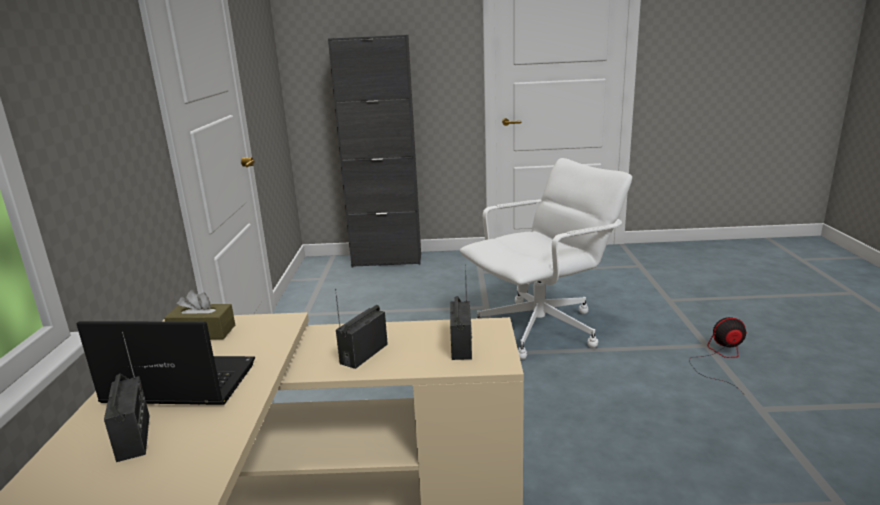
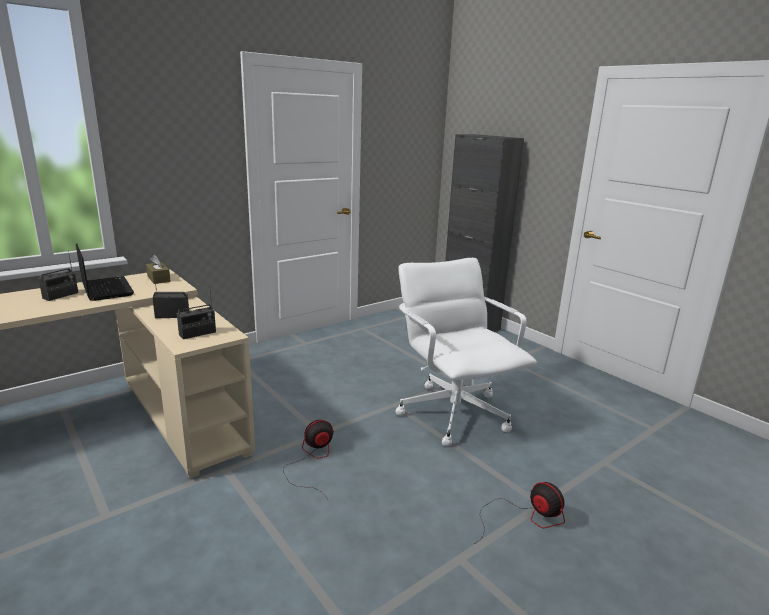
camera: 50 degrees right, 0 degrees up
(541, 329) = (454, 413): white office chair -> white office chair turned 135 degrees counterclockwise
(555, 440) = (312, 461): none -> fan

